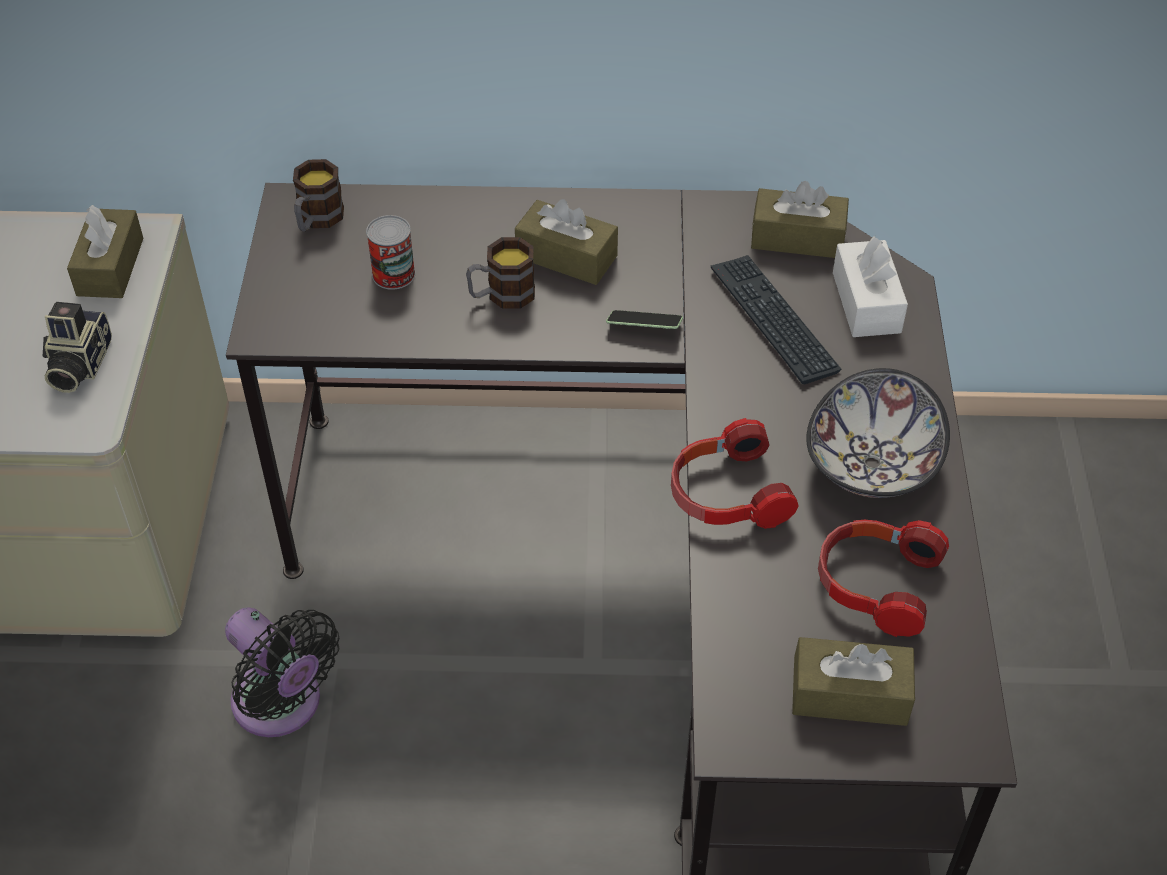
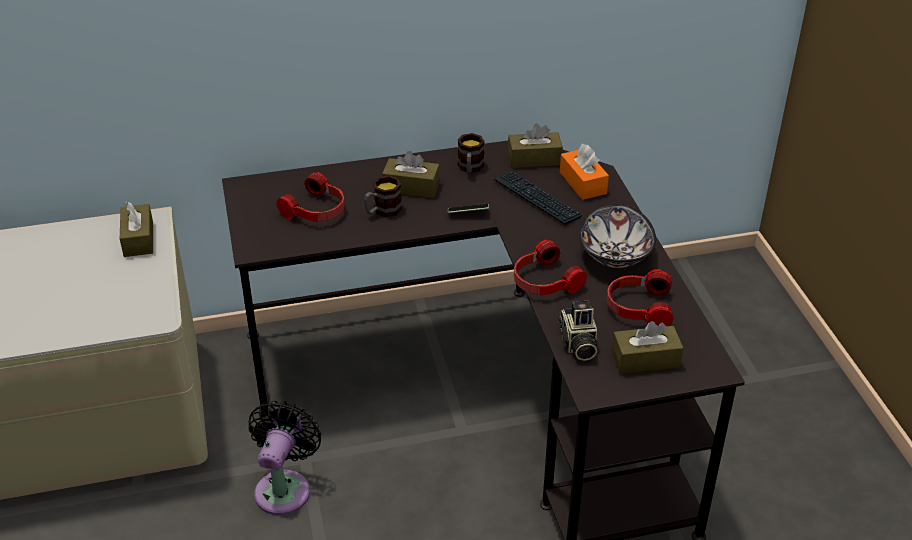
camera: 15 degrees left, 10 degrees down
(77, 365) = (139, 290): camera -> camera (577, 344)
(282, 705) = (285, 487): black fan -> black fan turned 105 degrees counterclockwise
(317, 220) = (260, 191): mug -> mug (470, 168)
(393, 274) = (316, 211): can -> headphones
(866, 302) = (583, 183): white tissue box -> orange tissue box

